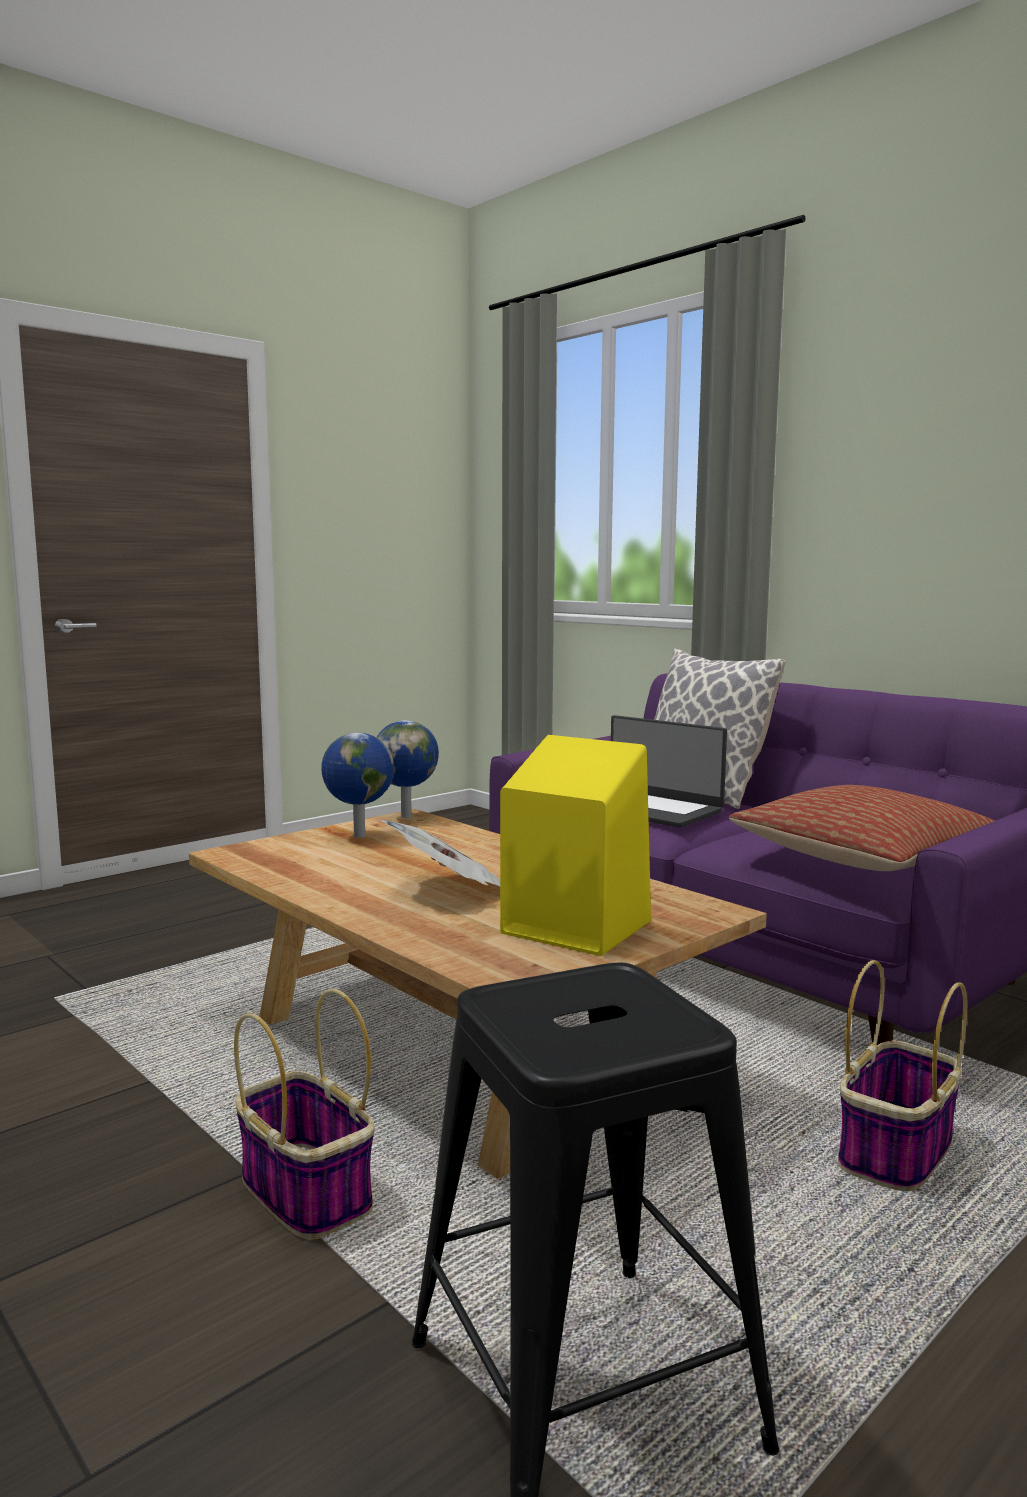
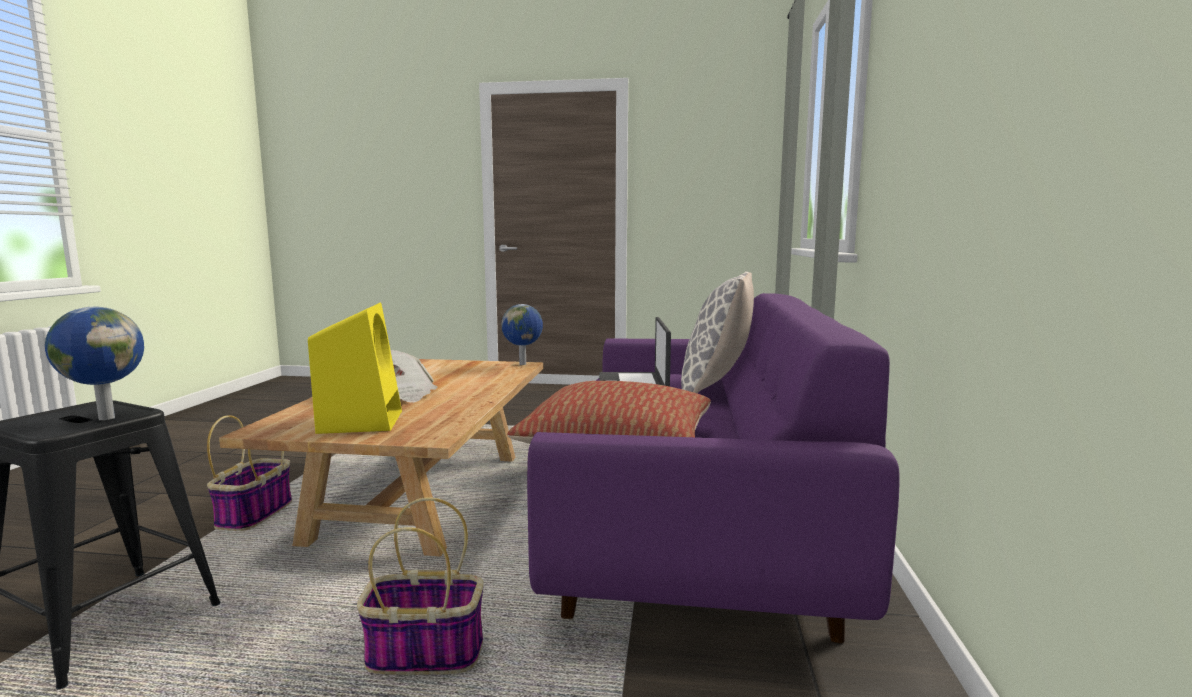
camera: 50 degrees right, 0 degrees up
(357, 836) = (469, 366): globe -> globe (106, 418)

